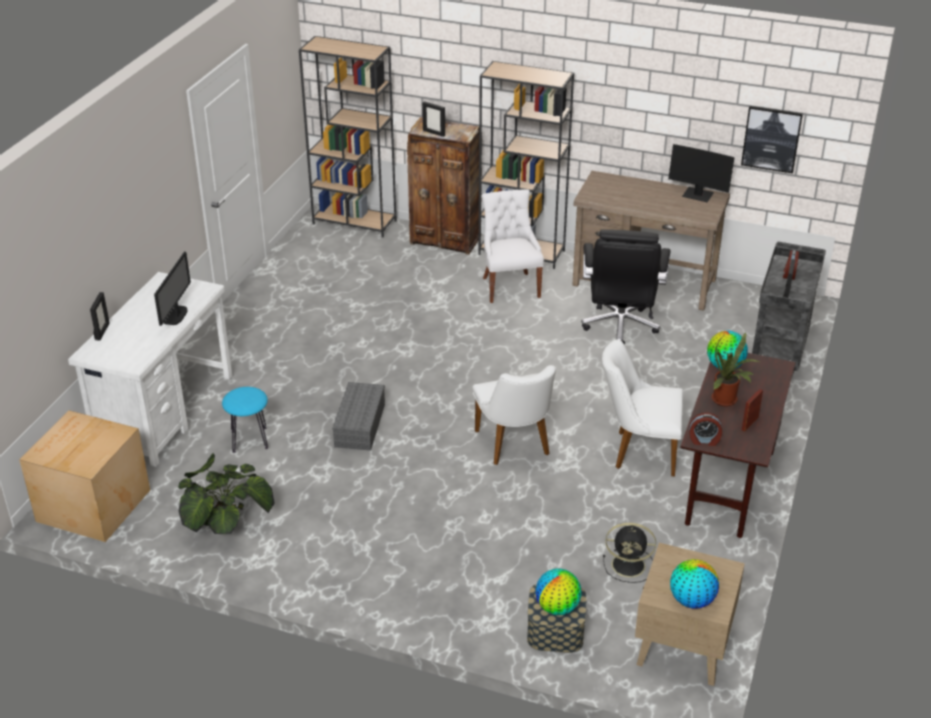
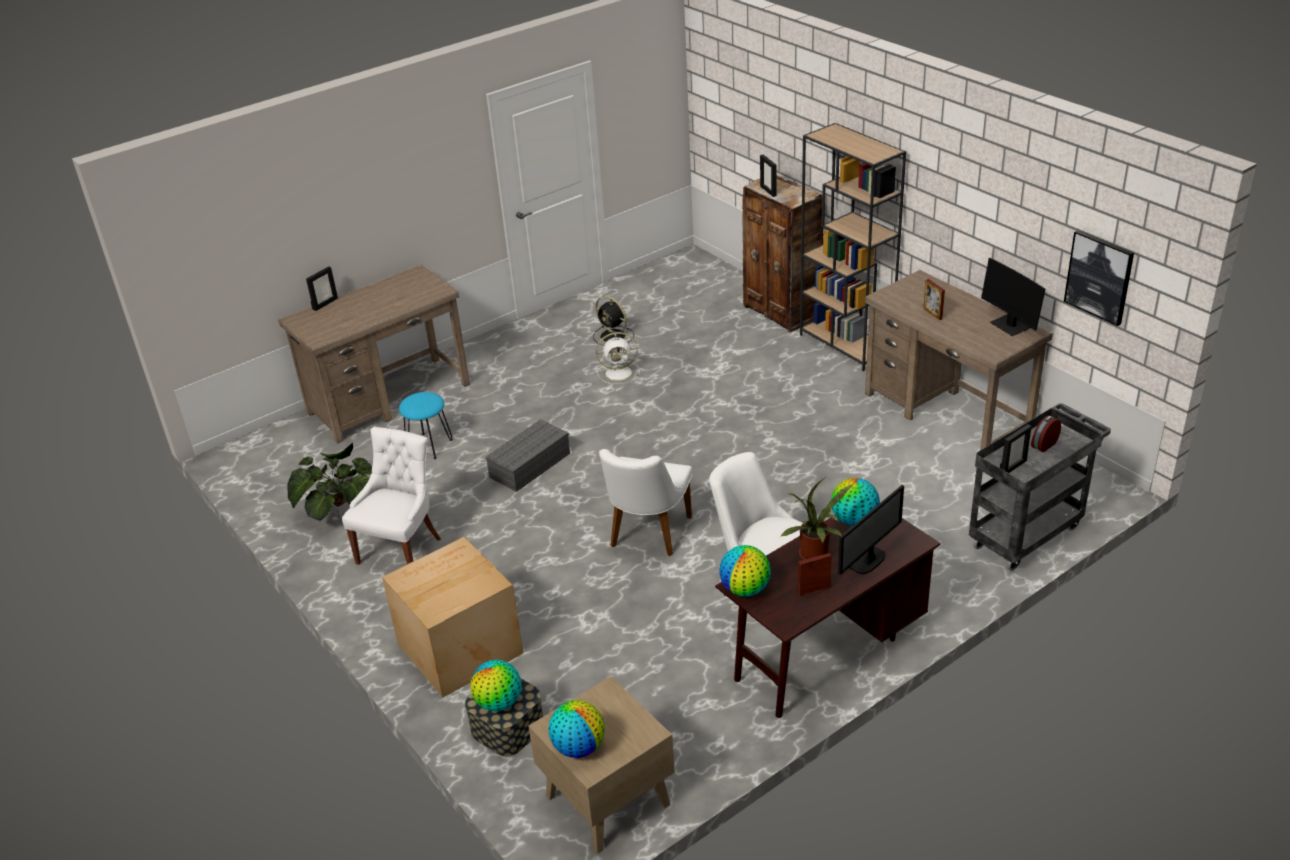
camera: 35 degrees right, 0 degrees up
(91, 506) = (262, 459): cardboard box -> cardboard box (458, 648)
(165, 412) = (389, 398): white desk -> brown desk
(177, 316) = (393, 307): monitor -> monitor (869, 561)
(355, 222) = (712, 272): bookcase -> none
(360, 326) = (620, 373): none -> white fan
(510, 286) = (799, 376): white chair -> white chair (401, 550)
(620, 328) = (871, 453): black office chair -> none
(630, 565) = (638, 696): black fan -> black fan (613, 336)
(636, 200) = (932, 314): none -> picture frame
(704, 440) = (745, 589): alarm clock -> globe

